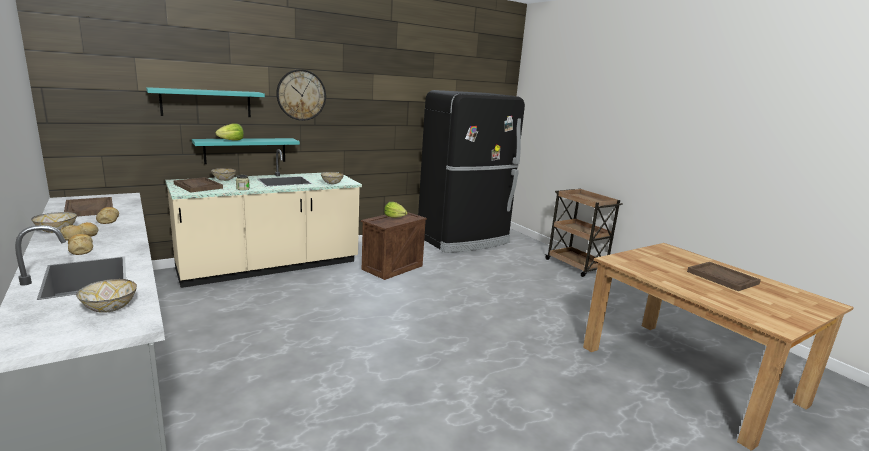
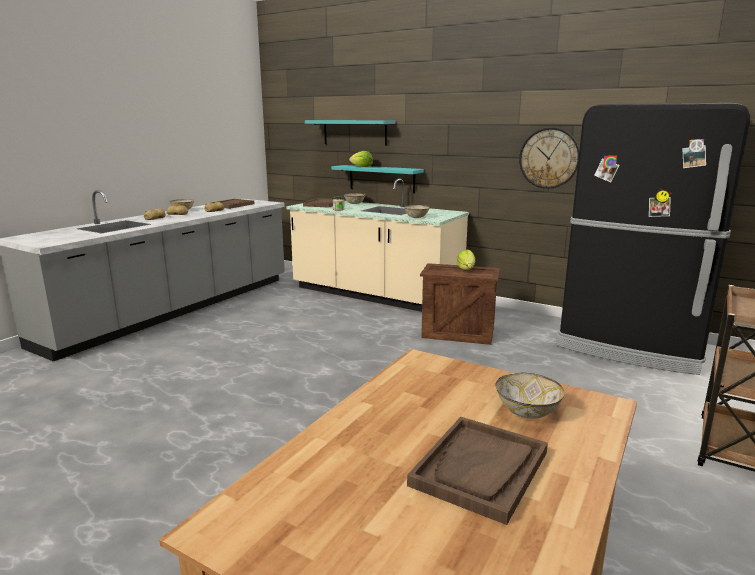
camera: 65 degrees right, 0 degrees up
(110, 308) = (67, 237): bowl -> bowl (527, 412)
(301, 95) = (433, 122): wall clock -> wall clock (549, 158)

